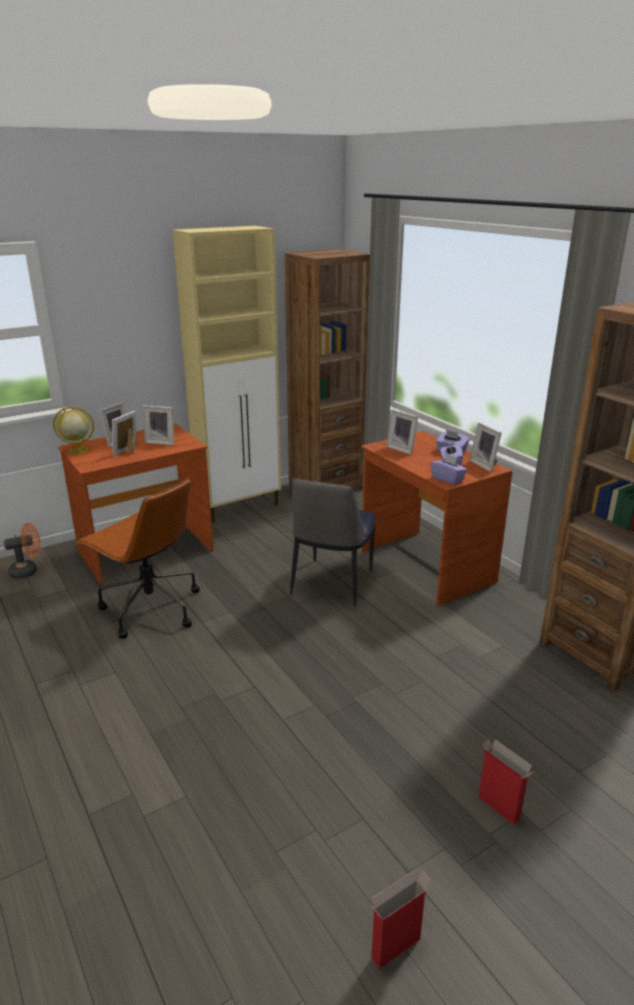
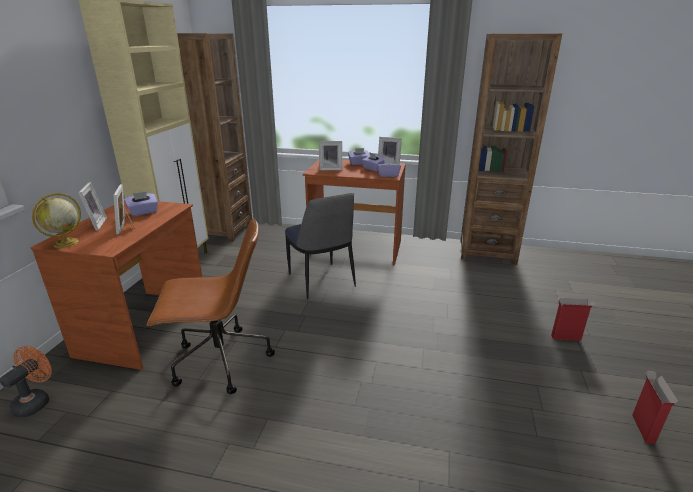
camera: 45 degrees left, 0 degrees up
(161, 441) = (143, 212): picture frame -> purple tissue box

